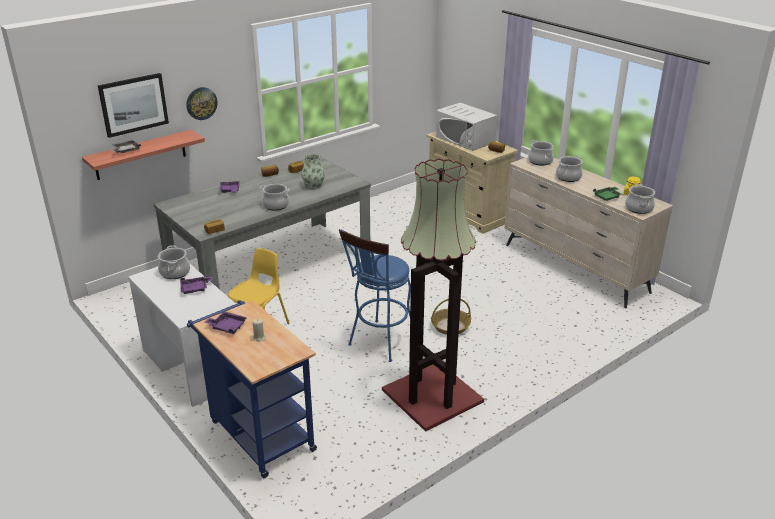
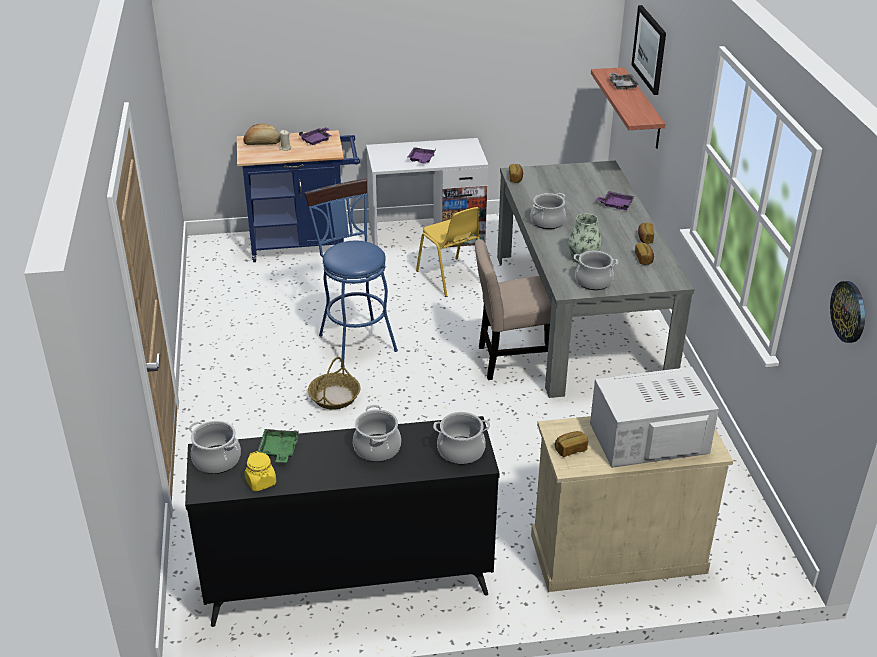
camera: 120 degrees right, 5 degrees up
(175, 272) = (461, 156): cooking pot -> cooking pot (593, 281)
(201, 103) = (676, 102): wall clock -> wall clock (849, 311)
(258, 356) = (262, 143): none -> bread
(344, 275) = (513, 360): none -> beige chair
(432, 397) = (243, 339): floor lamp -> none
(575, 268) = (347, 581): beige dresser -> black dresser

